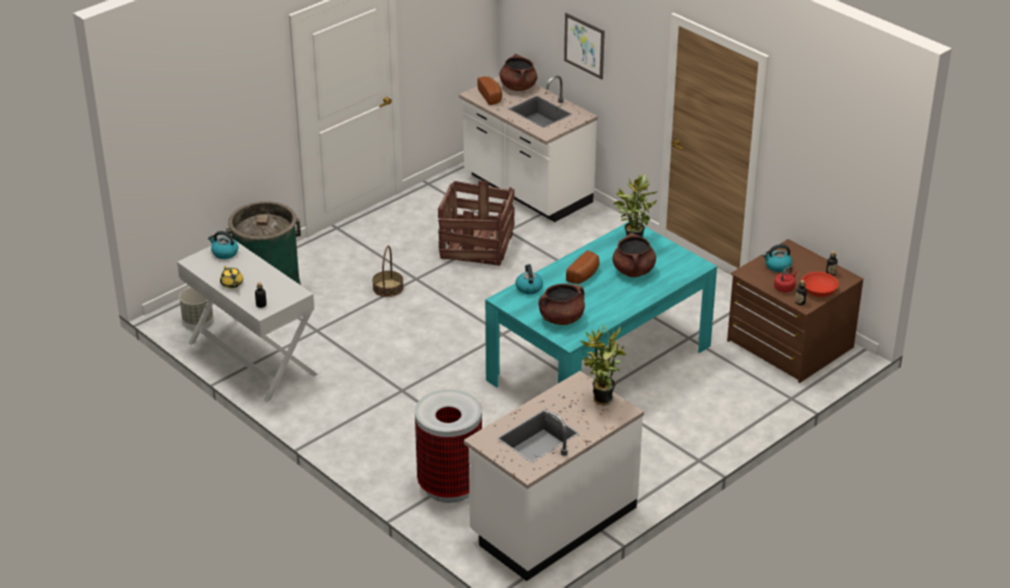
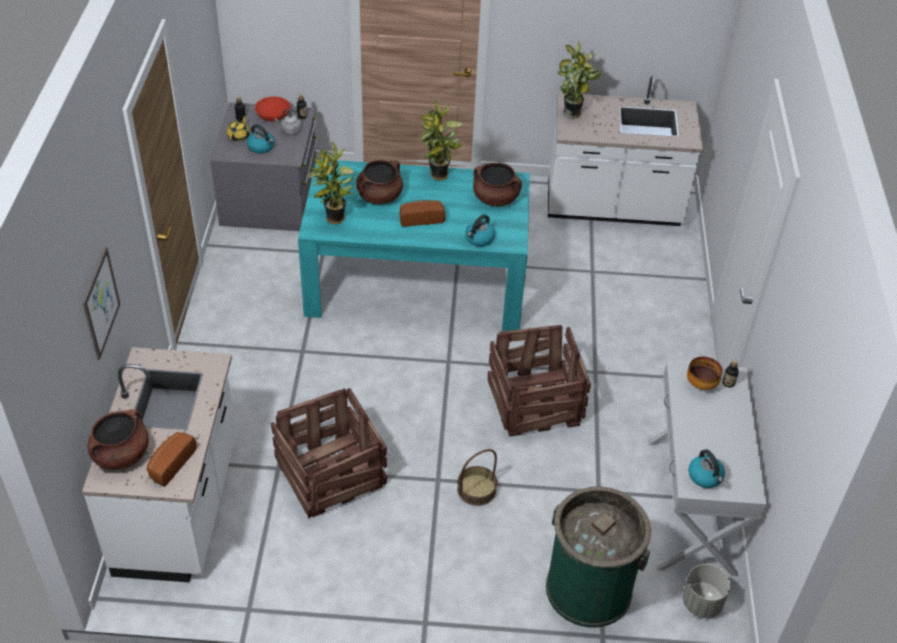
camera: 135 degrees left, 10 degrees up
(232, 284) = (734, 429): yellow teapot -> yellow teapot (239, 136)
(277, 294) = (701, 385): none -> bowl
(415, 349) = (536, 402): none -> crate
(449, 485) = (651, 274): trash can -> none
(622, 308) = (438, 176): none -> potted plant
(785, 288) = (290, 131): red kettle -> grey kettle
(788, 344) = (271, 199): brown dresser -> grey dresser

